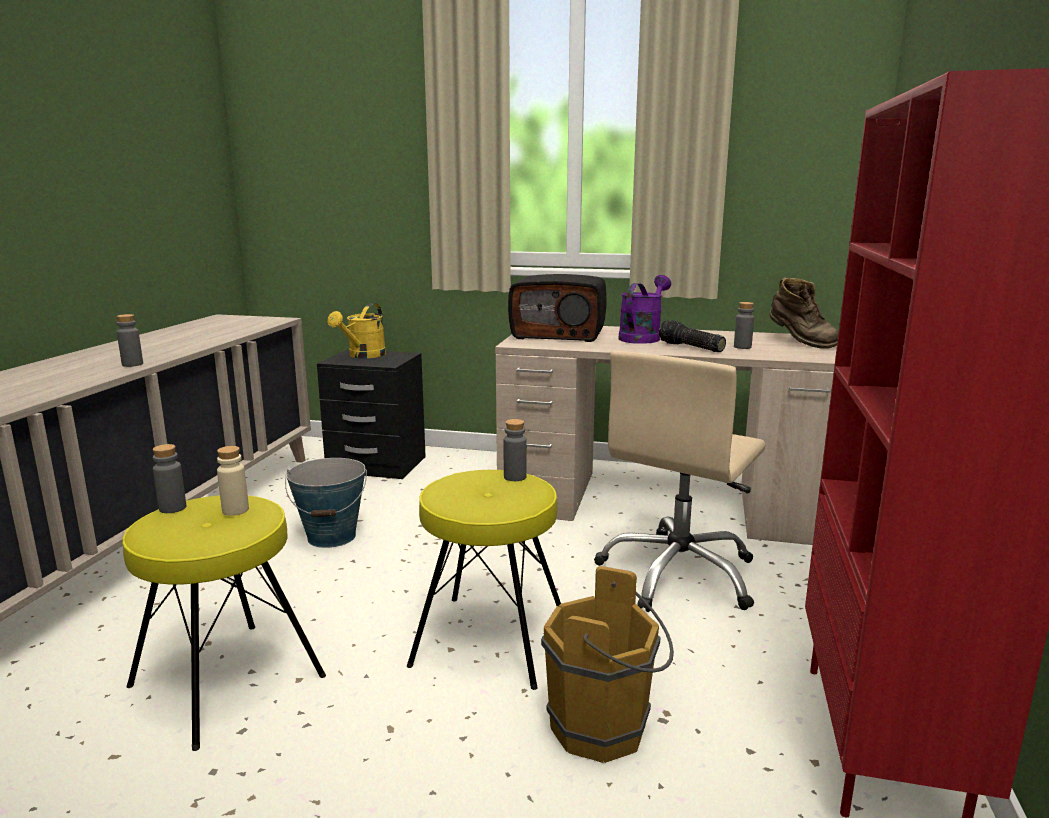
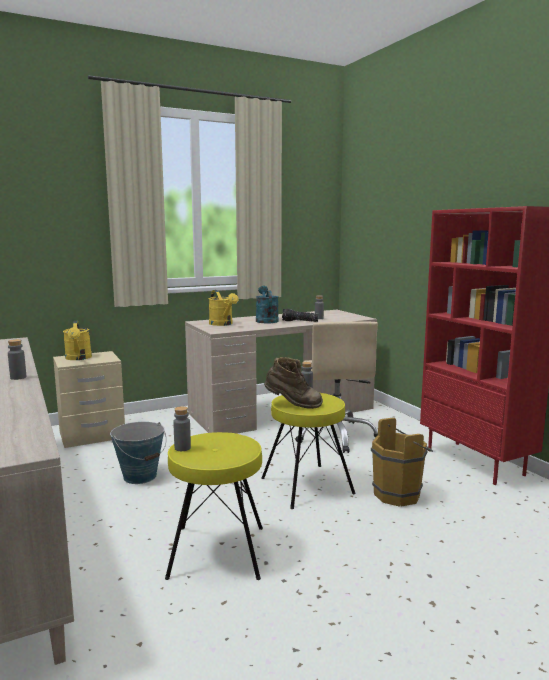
camera: 40 degrees left, 5 degrees down
(235, 510) = (219, 438): beige bottle -> none
(377, 465) = (92, 435): black nightstand -> beige nightstand
(559, 334) = (223, 324): radio -> yellow watering can
(642, 337) = (266, 320): purple watering can -> turquoise watering can
(800, 343) = (334, 314): brown boot -> brown boot (293, 405)

